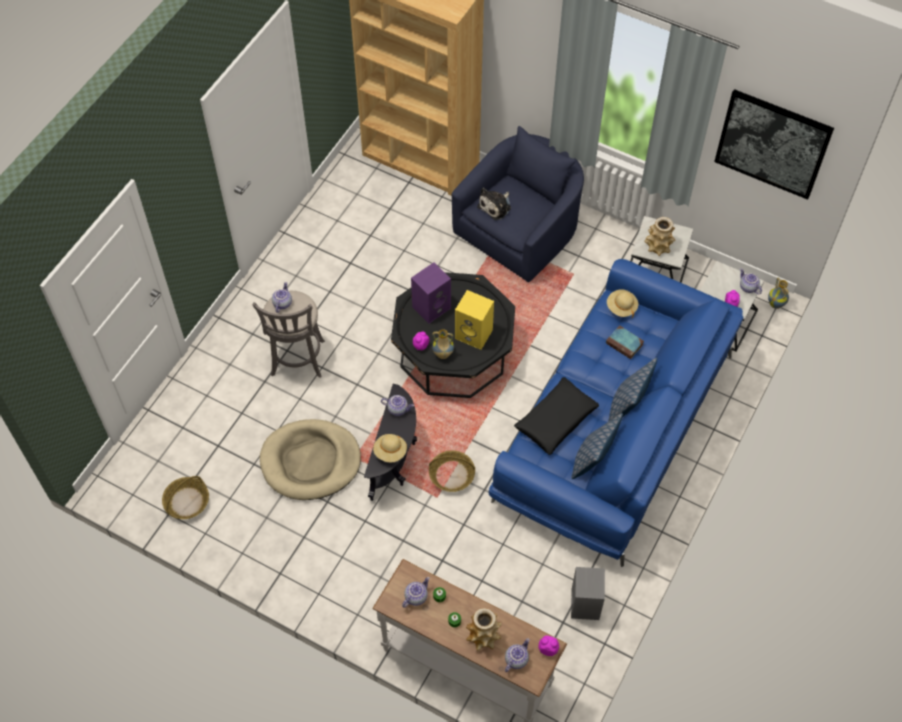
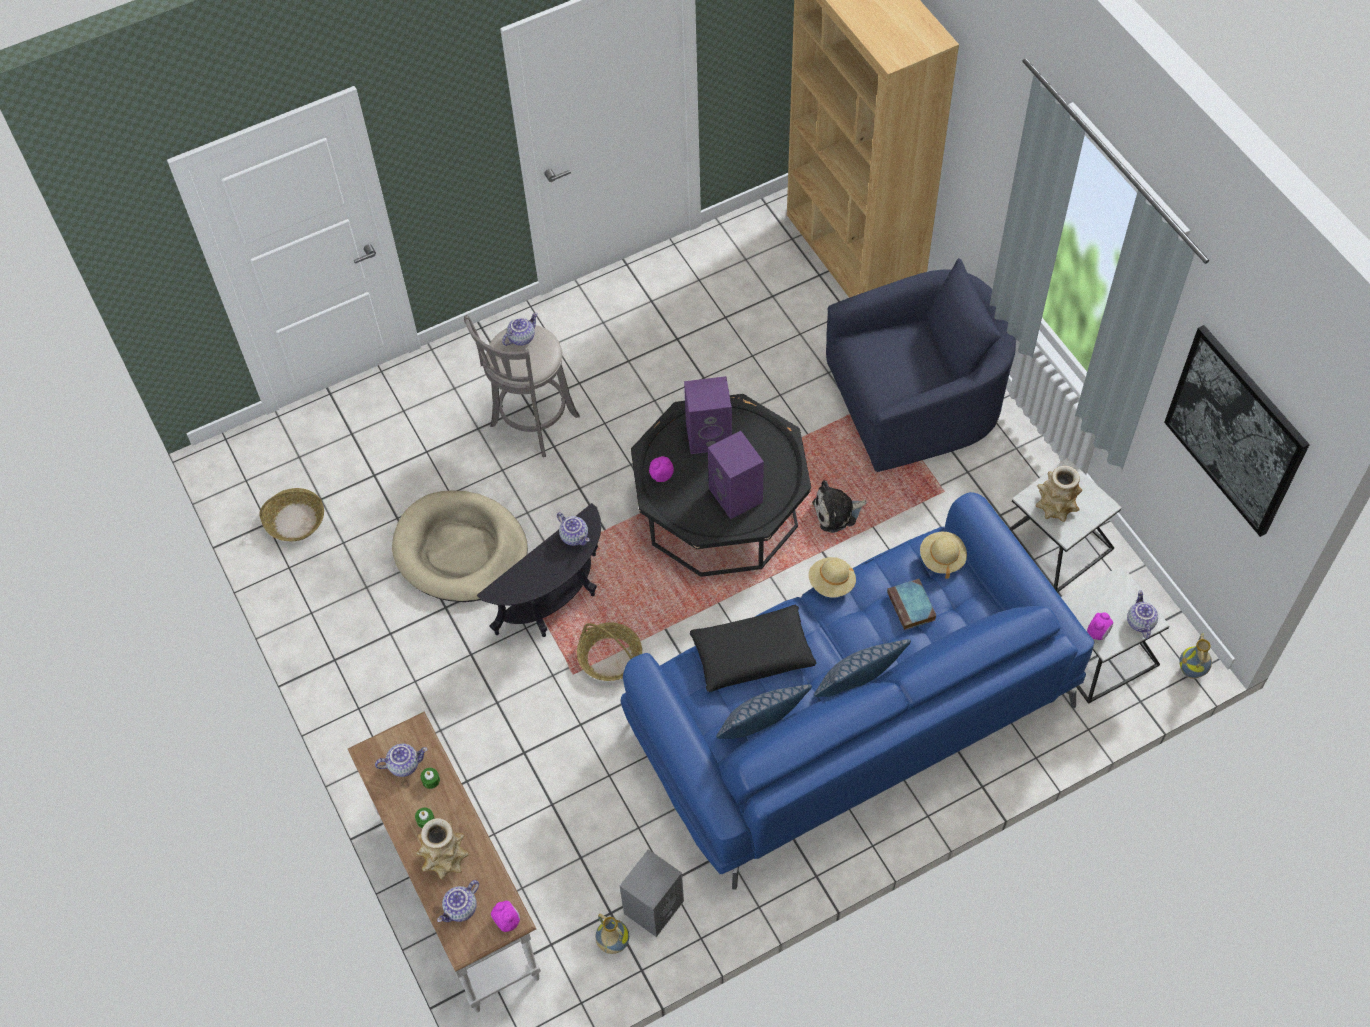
camera: 35 degrees right, 0 degrees up
(390, 452) = (528, 583): beige hat -> beige hat (831, 583)
(442, 354) = (679, 500): vase -> vase (612, 944)
(475, 334) = (737, 496): yellow speaker -> purple speaker
(496, 206) = (878, 351): plush toy -> plush toy (837, 512)
(516, 659) = (461, 909): teapot -> teapot turned 150 degrees clockwise

